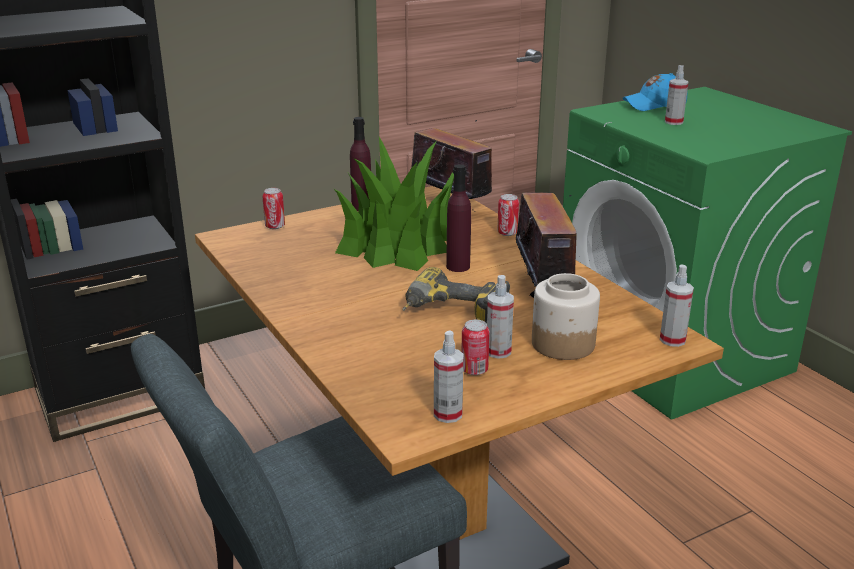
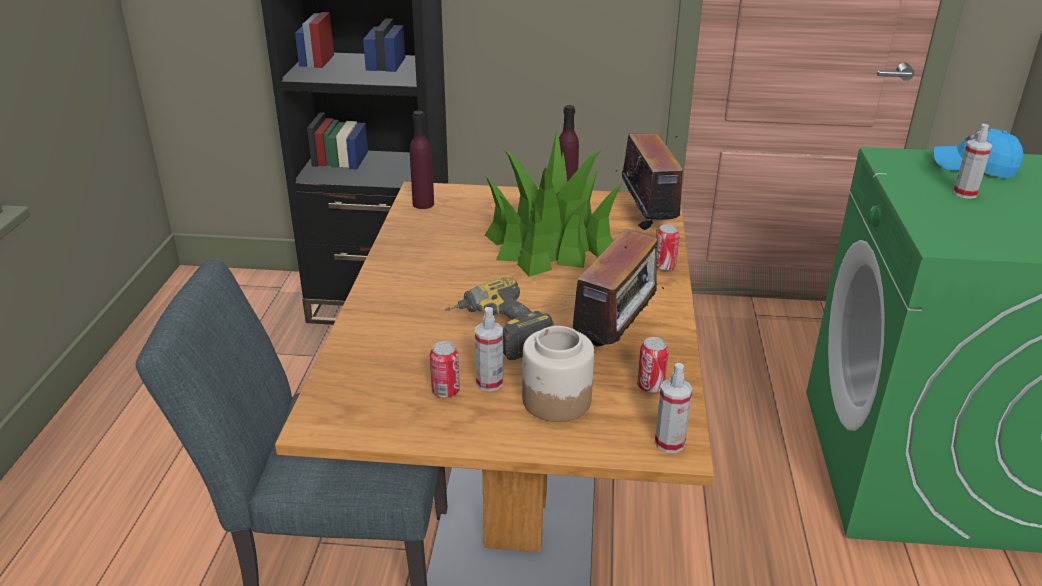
camera: 35 degrees right, 5 degrees up
(275, 226) = (470, 193): can -> can (650, 386)
(448, 414) = (370, 421): spray bottle -> none
(458, 266) = (570, 285): purple bottle -> purple bottle (423, 204)

